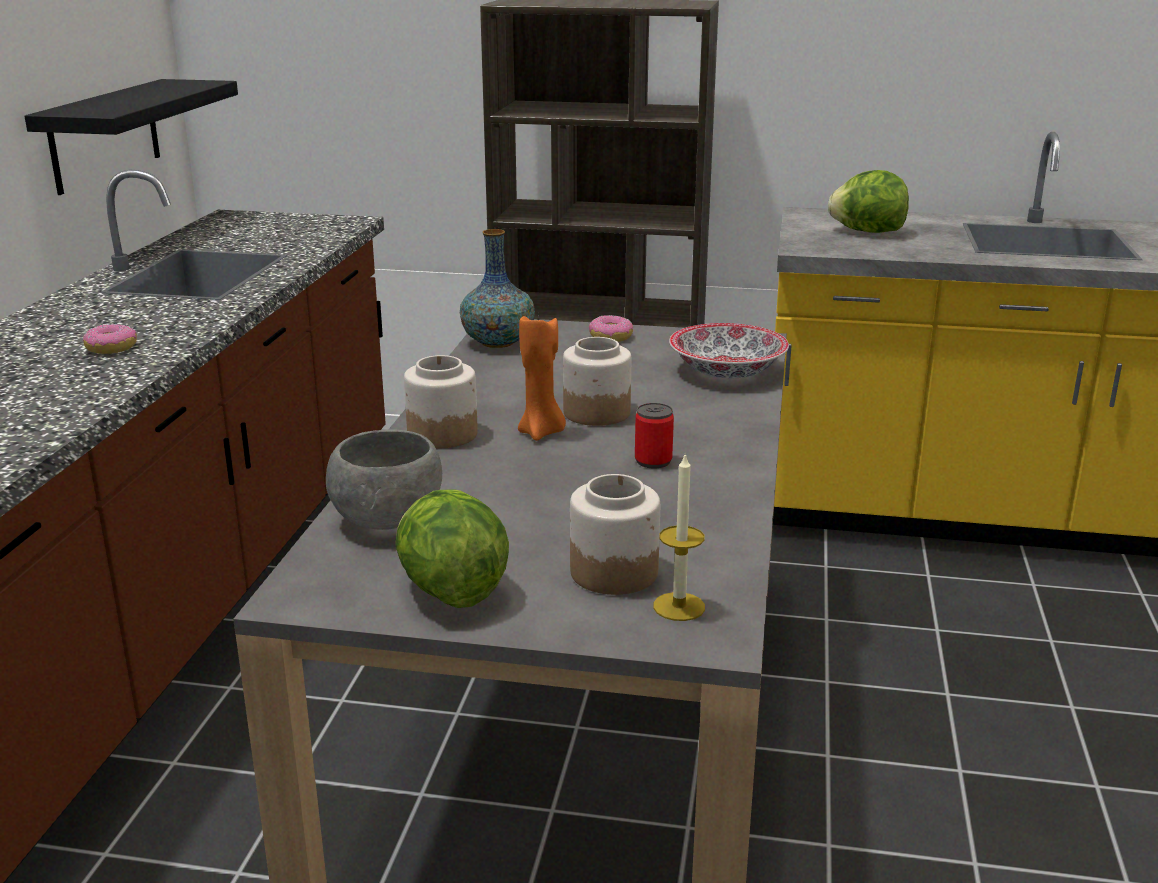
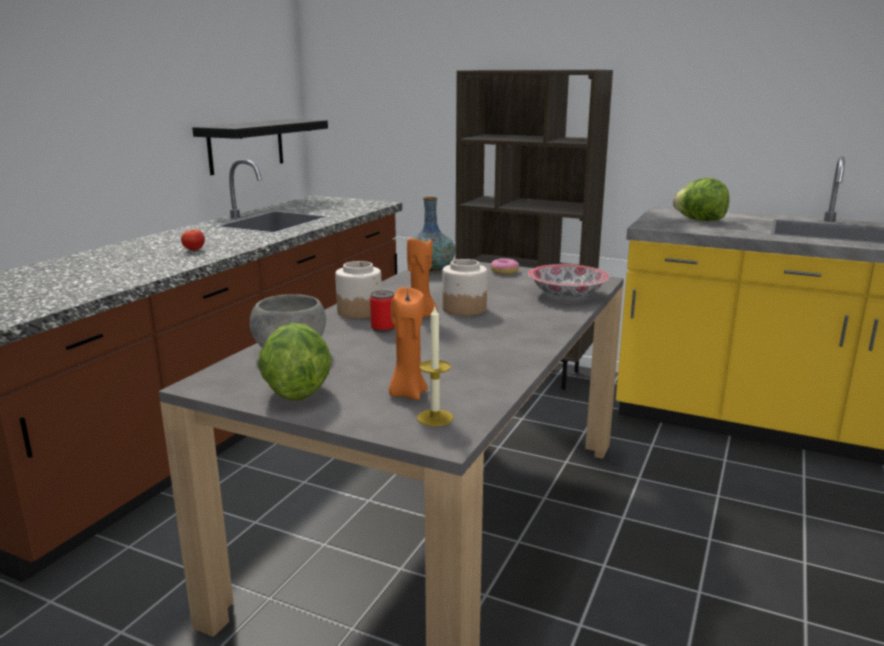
camera: 15 degrees right, 5 degrees down
(112, 348) = (194, 250): donut -> tomato
(614, 572) = (407, 393): jar -> orange candle
(653, 461) = (481, 337): can -> can (383, 328)

